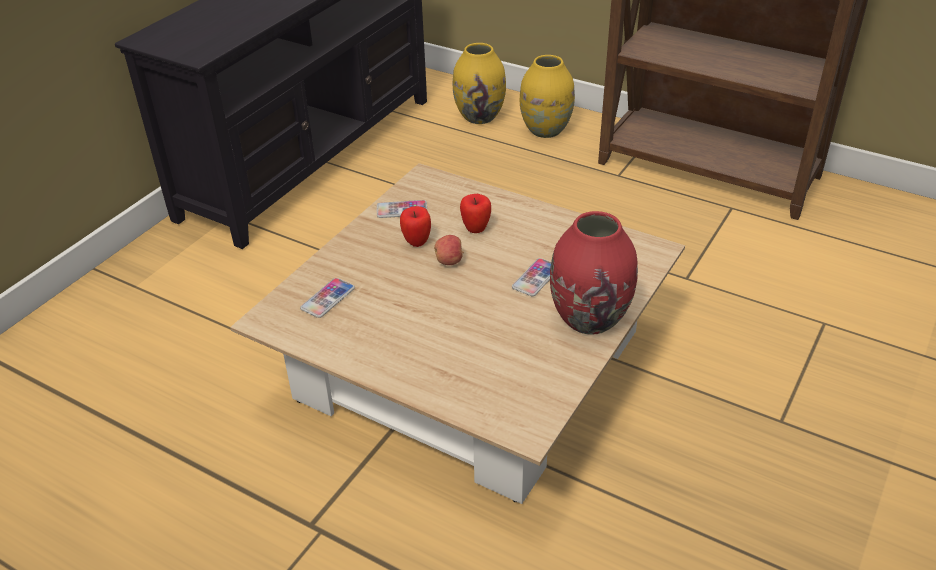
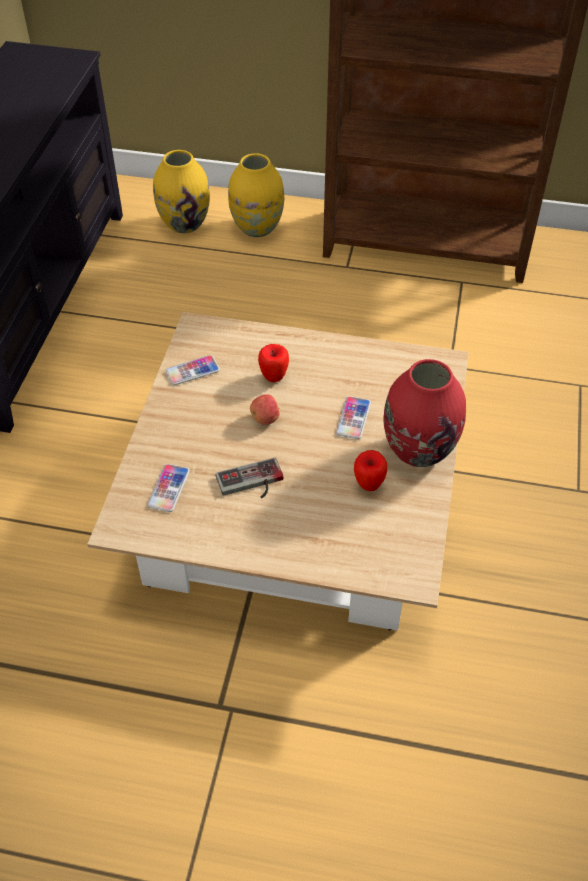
camera: 20 degrees left, 10 degrees up
(407, 312) = (251, 484): none -> game controller
(416, 242) = (224, 404): apple -> apple (368, 484)

